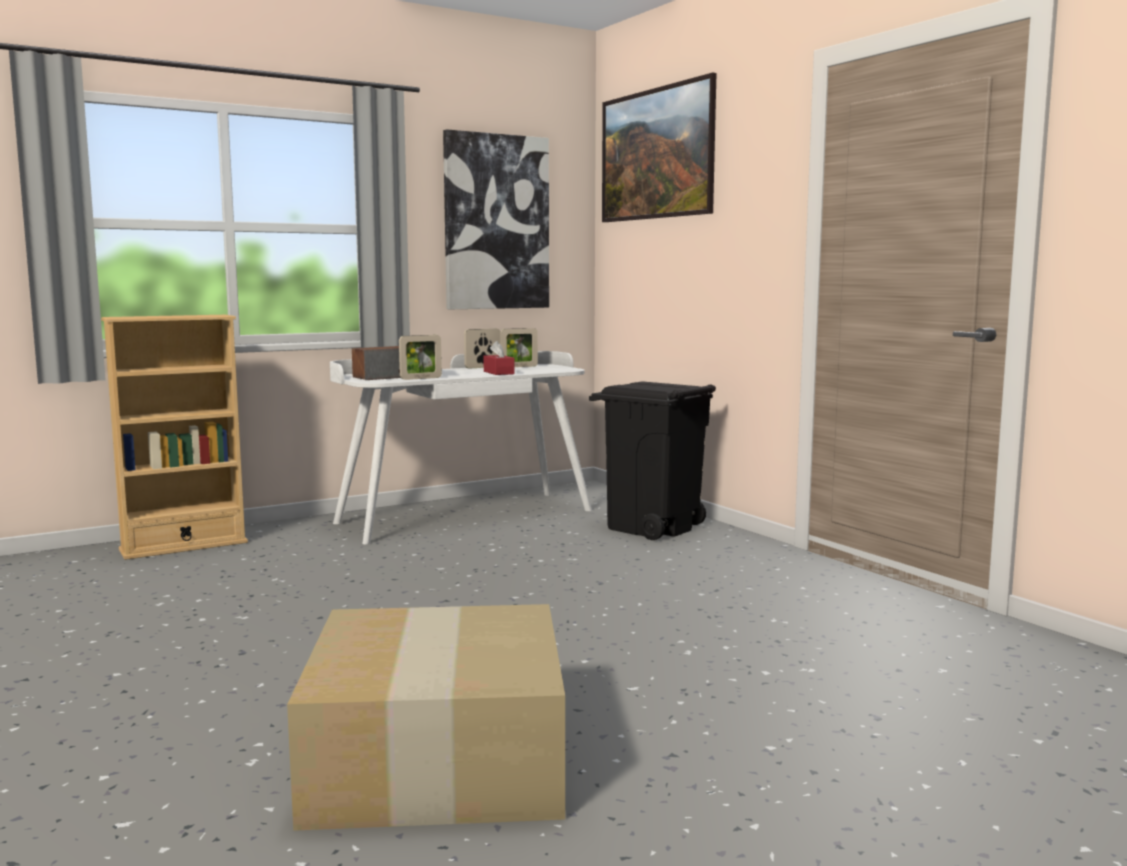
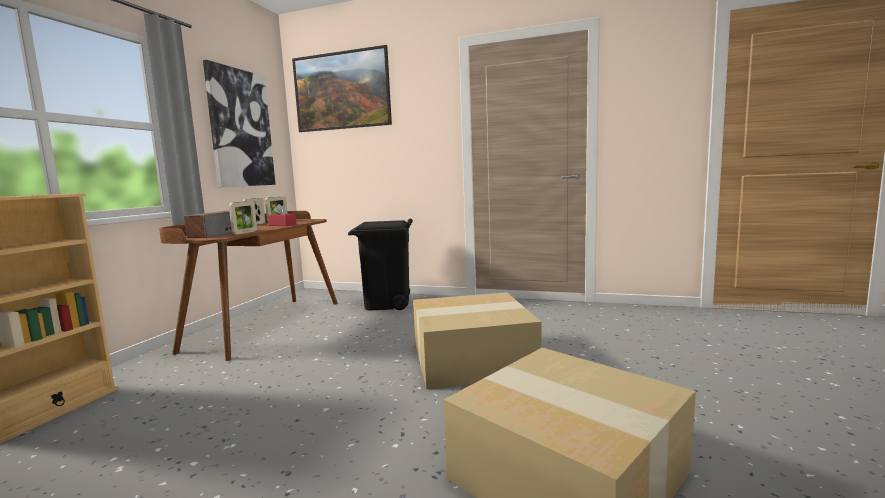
camera: 40 degrees left, 0 degrees up
(464, 516) = (266, 325): white desk -> brown desk
(605, 625) = (473, 358): none -> cardboard box

